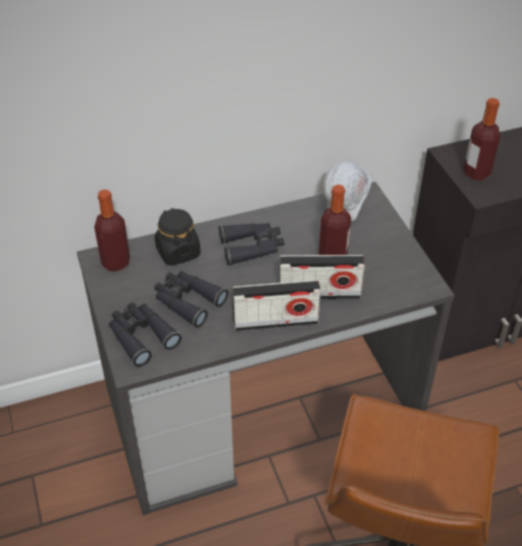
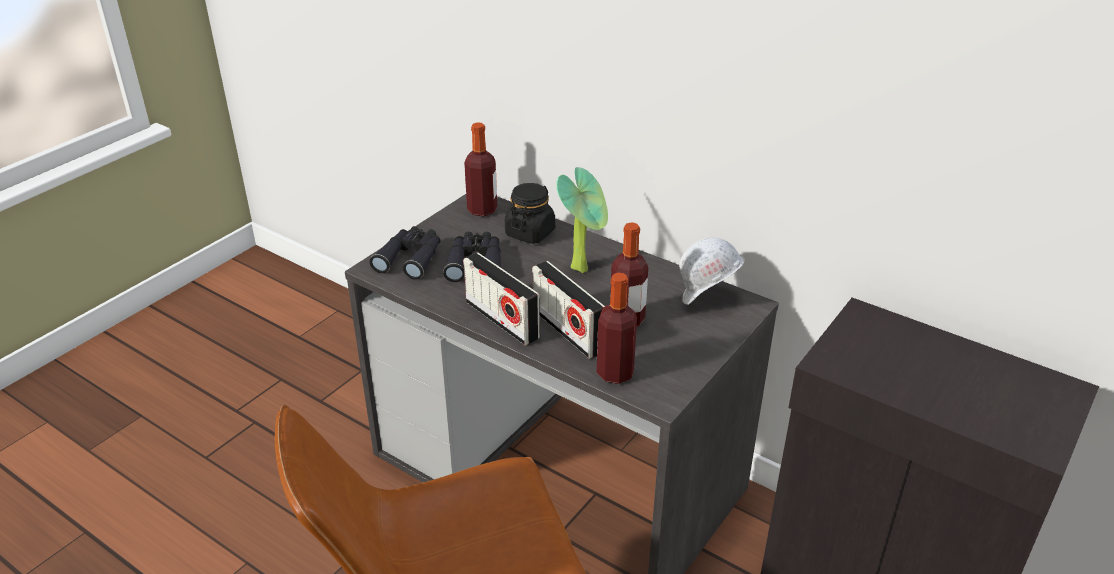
camera: 55 degrees right, 10 degrees down
(252, 247) = (583, 268): black binoculars -> potted plant
(476, 173) = (860, 346): bottle -> bottle (615, 373)

